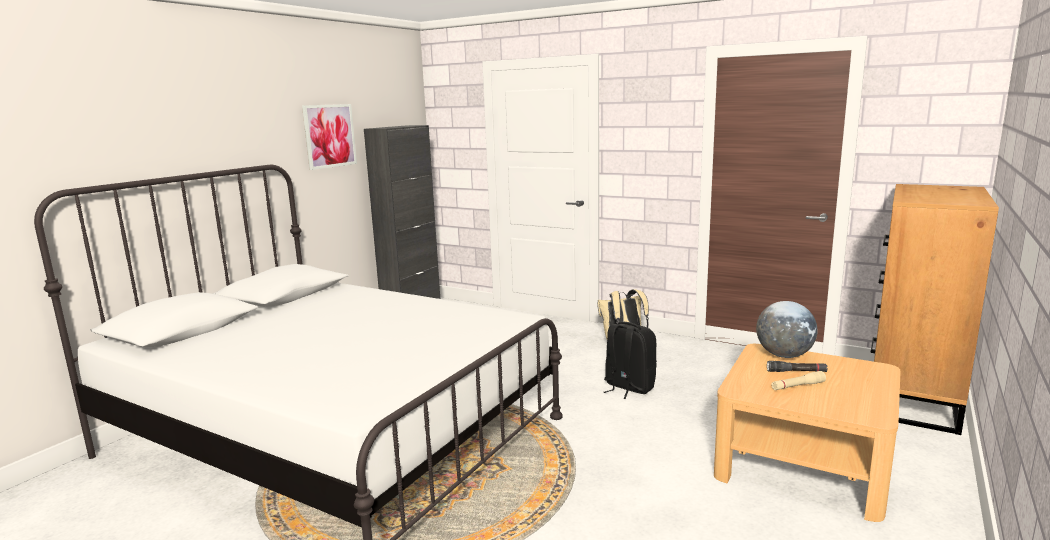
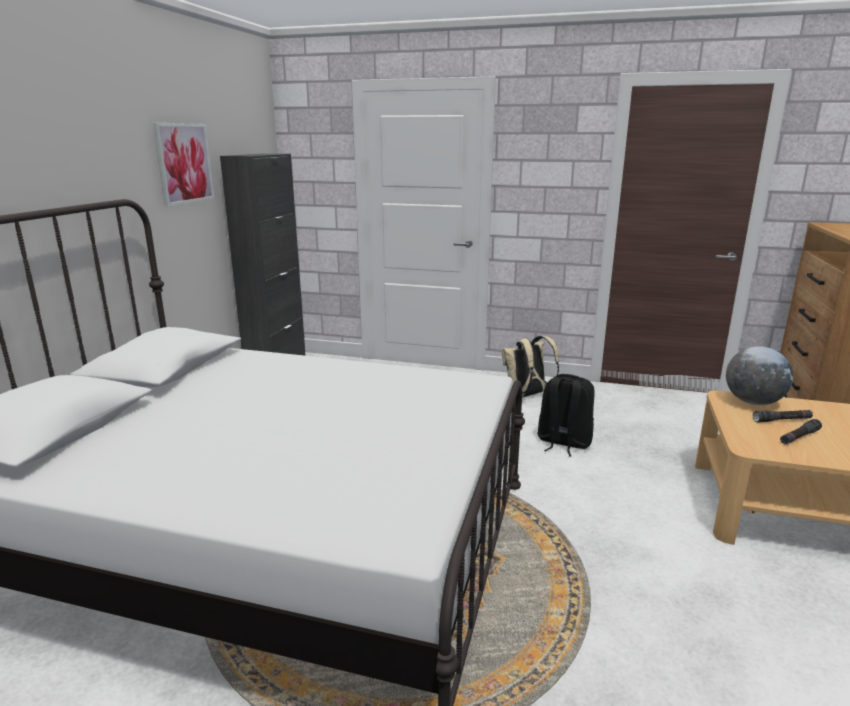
camera: 15 degrees left, 5 degrees up
(797, 386) = (799, 437): beige flashlight -> black flashlight

